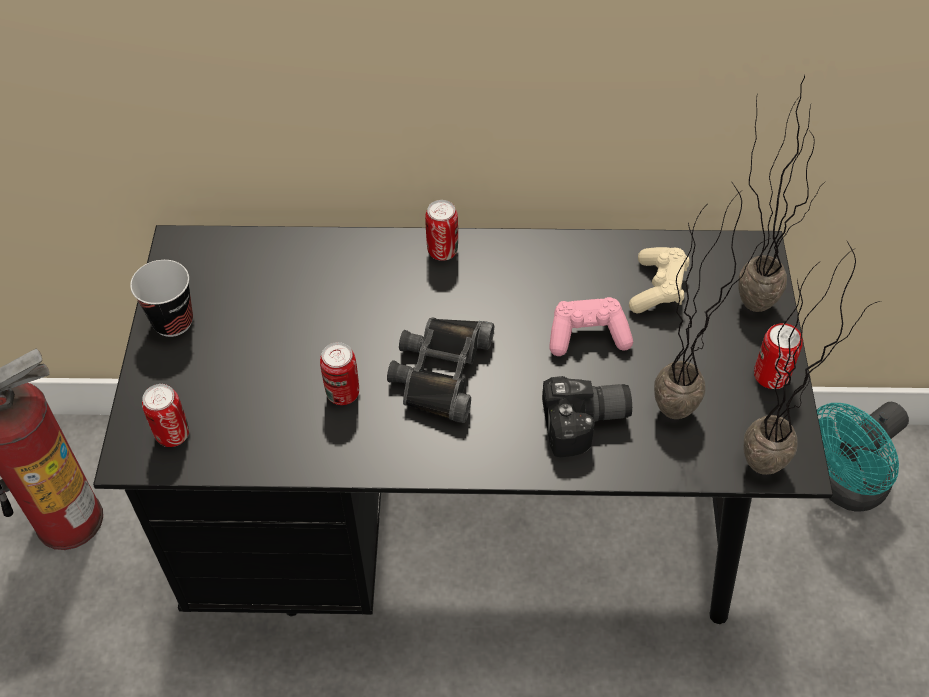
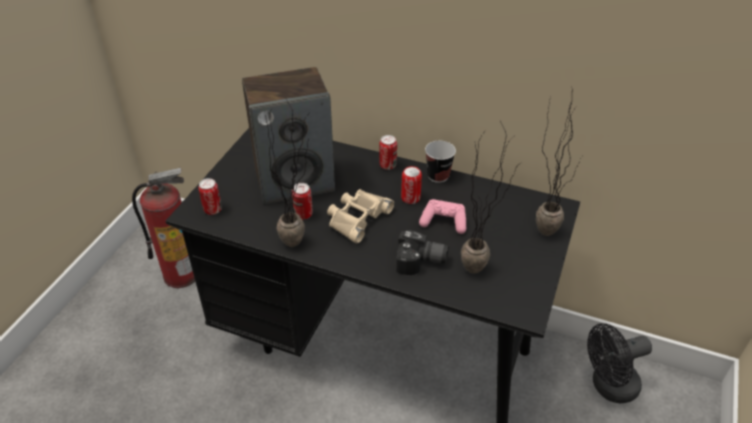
camera: 20 degrees right, 10 degrees down
(173, 321) = (239, 163): cup -> cup (438, 176)
(294, 329) = (295, 181): none -> speaker
(439, 371) = (357, 218): black binoculars -> beige binoculars
(658, 289) = (494, 210): beige game controller -> none
(771, 375) = (537, 267): can -> can (410, 198)
(774, 457) = (518, 307): potted plant -> potted plant (301, 241)
(843, 488) = (608, 386): turquoise fan -> black fan

